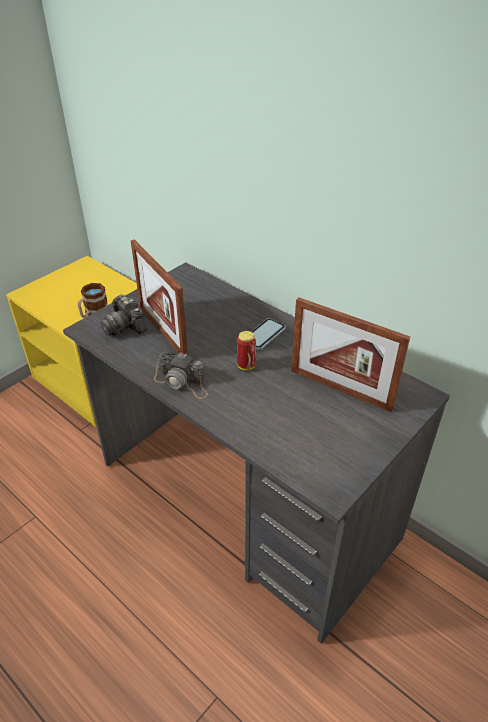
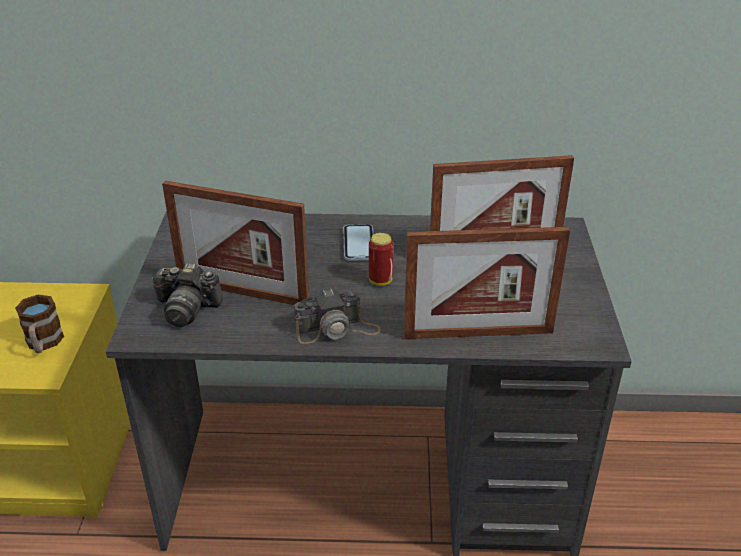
camera: 40 degrees left, 5 degrees down
(259, 435) = (478, 334): none -> picture frame

